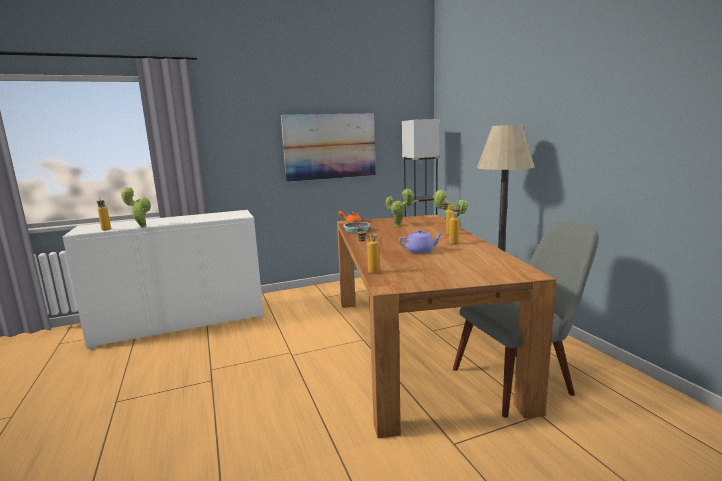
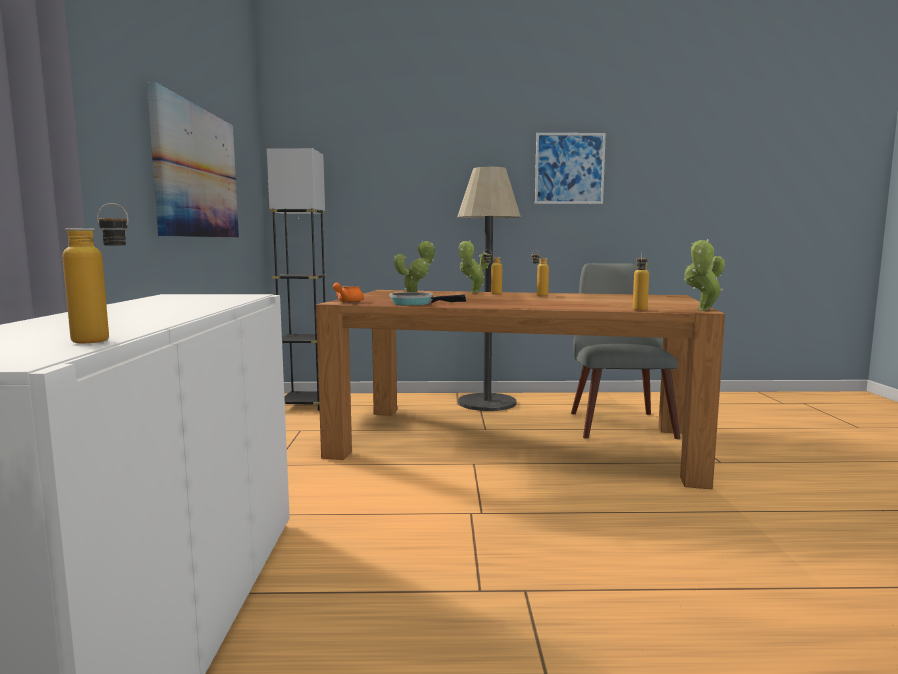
camera: 70 degrees left, 5 degrees down
(141, 226) = (153, 324): potted plant -> potted plant (702, 310)
(420, 251) = (564, 300): purple teapot -> none
(605, 115) = (569, 168): none -> picture

